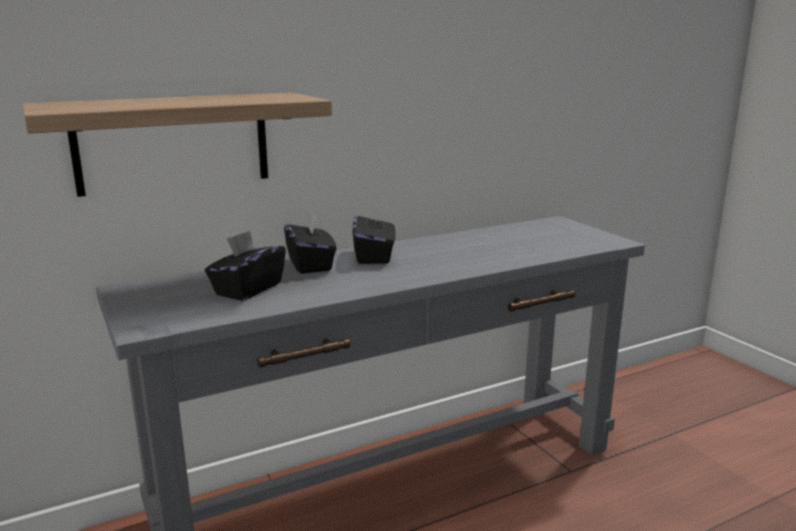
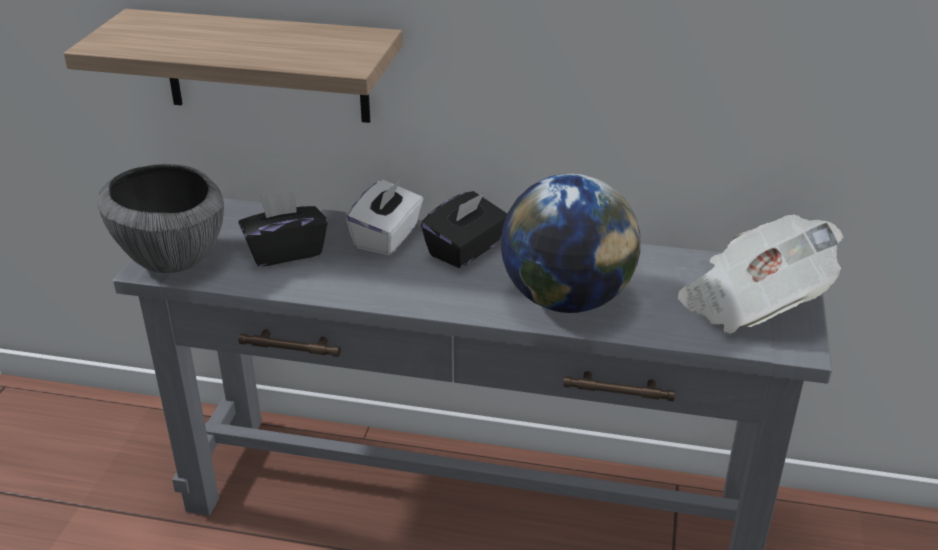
camera: 40 degrees right, 15 degrees up
(155, 318) = (172, 259): none -> bowl
(311, 264) = (387, 237): black tissue box -> white tissue box
(476, 258) = (566, 300): none -> globe
(565, 234) = (752, 304): none -> newspaper

